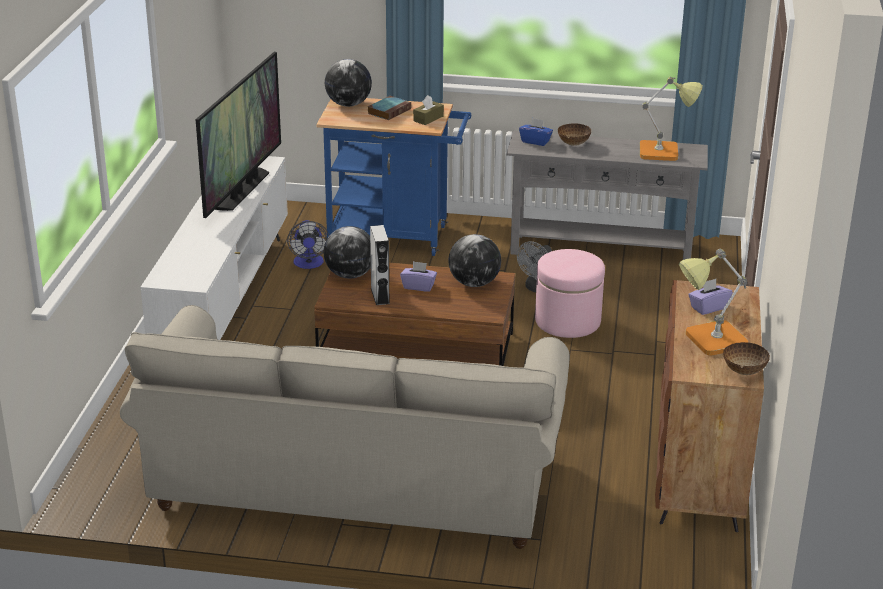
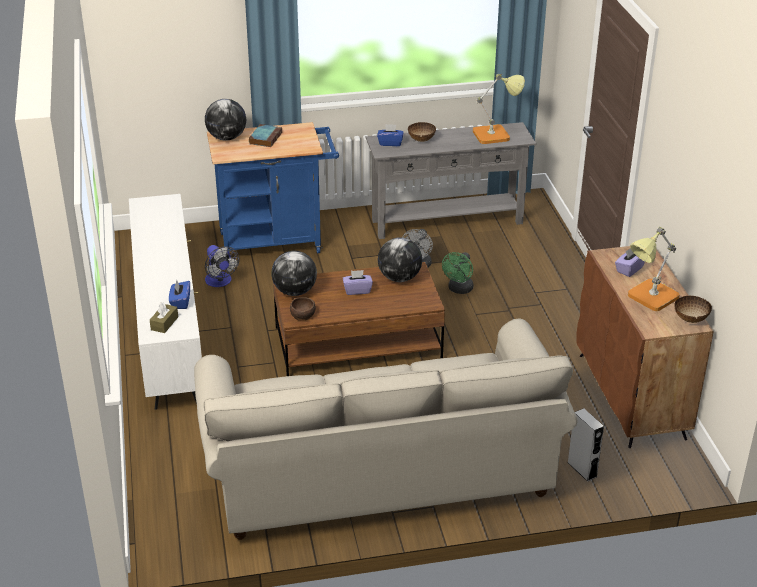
camera: 20 degrees left, 5 degrees up
(210, 256) = (180, 302): none -> blue tissue box
(242, 190) = (164, 232): television -> none
(343, 298) = (303, 315): none -> brown bowl
(380, 296) = (332, 306): grey speaker -> grey speaker (582, 469)
(428, 118) = (303, 140): brown tissue box -> brown tissue box (164, 323)
(567, 321) = (459, 290): pink ottoman -> green fan

